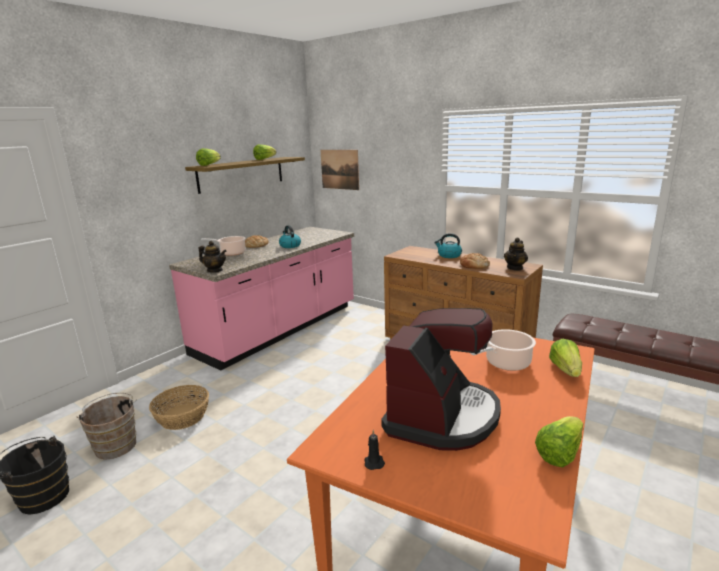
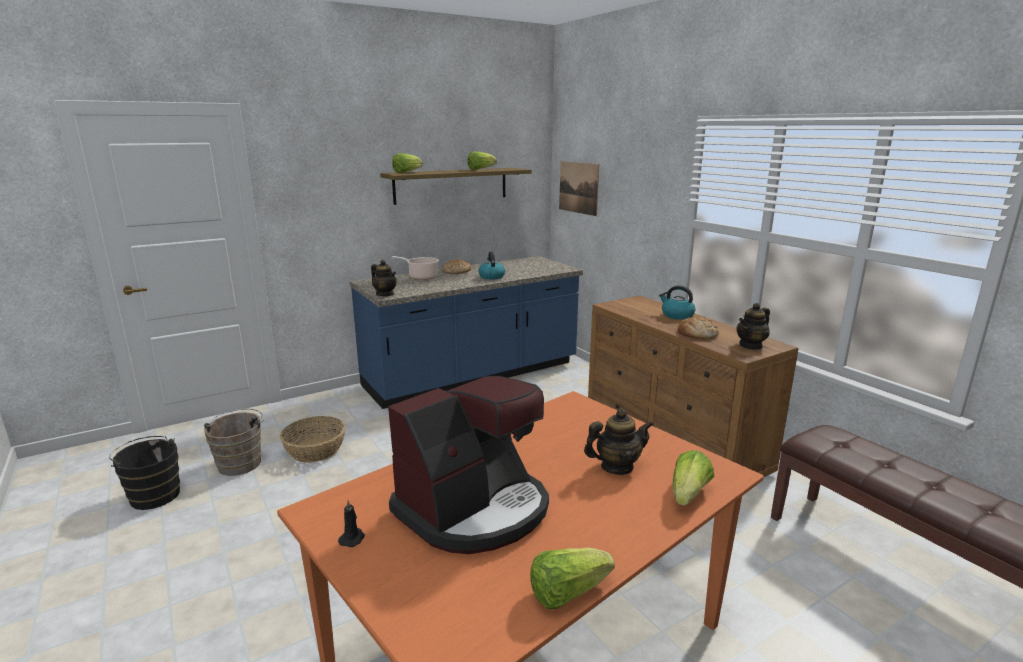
camera: 20 degrees right, 0 degrees up
(279, 329) = (473, 375): pink counter -> blue counter
(505, 363) = (616, 467): cooking pot -> teapot

